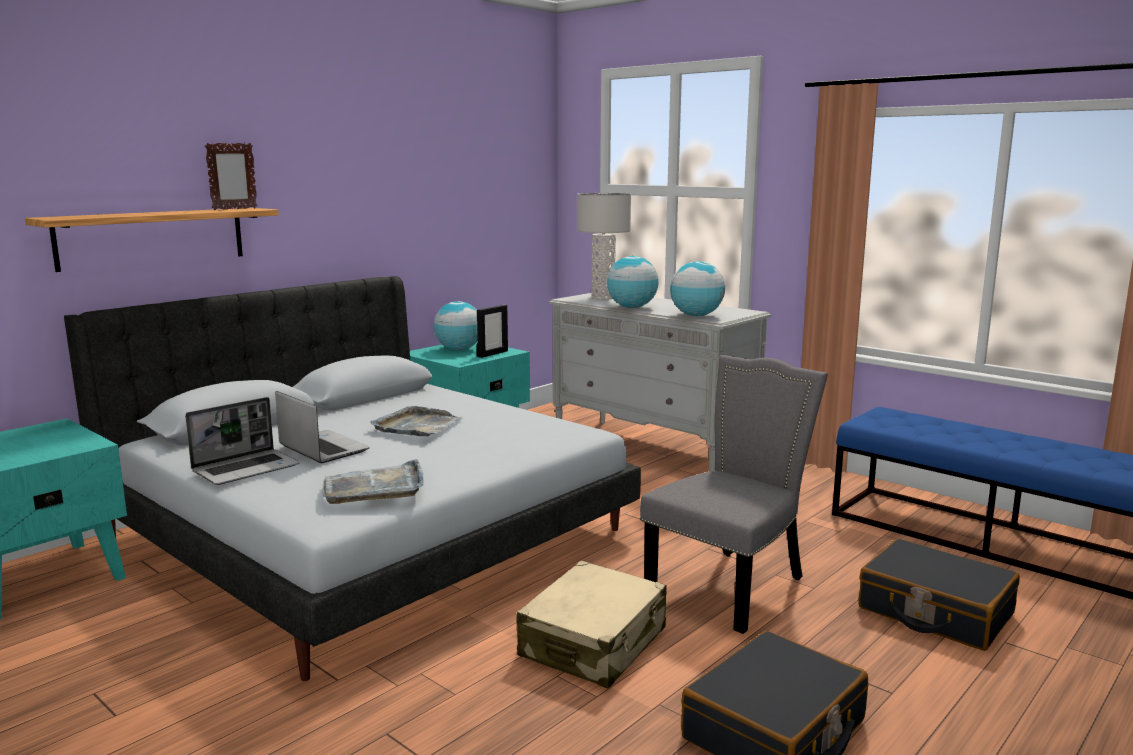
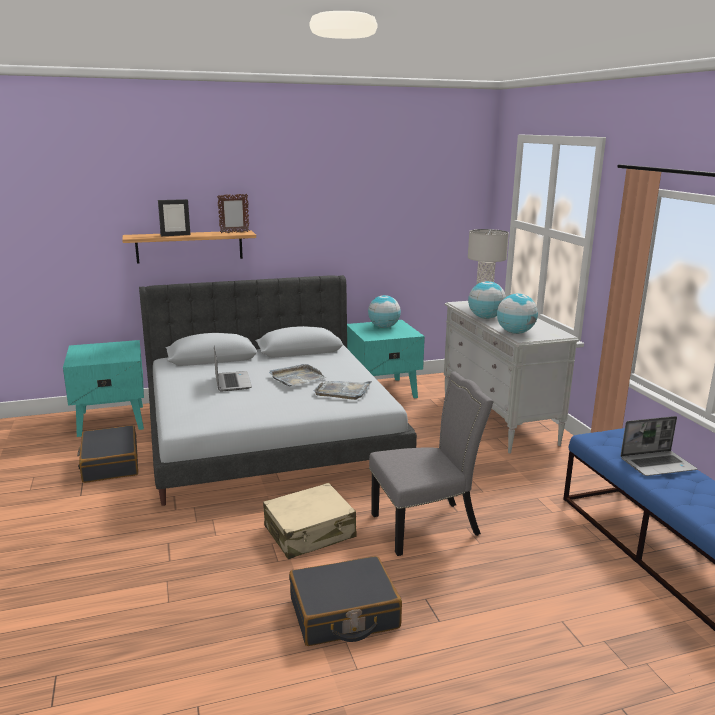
camera: 30 degrees right, 5 degrees up
(247, 469) = (185, 386): laptop -> laptop (657, 464)
(374, 487) = (222, 412): grey tray -> grey tray (343, 391)
(492, 353) = (399, 334): picture frame -> picture frame (175, 235)
(934, 611) = (541, 585): black suitcase -> black suitcase (110, 464)

